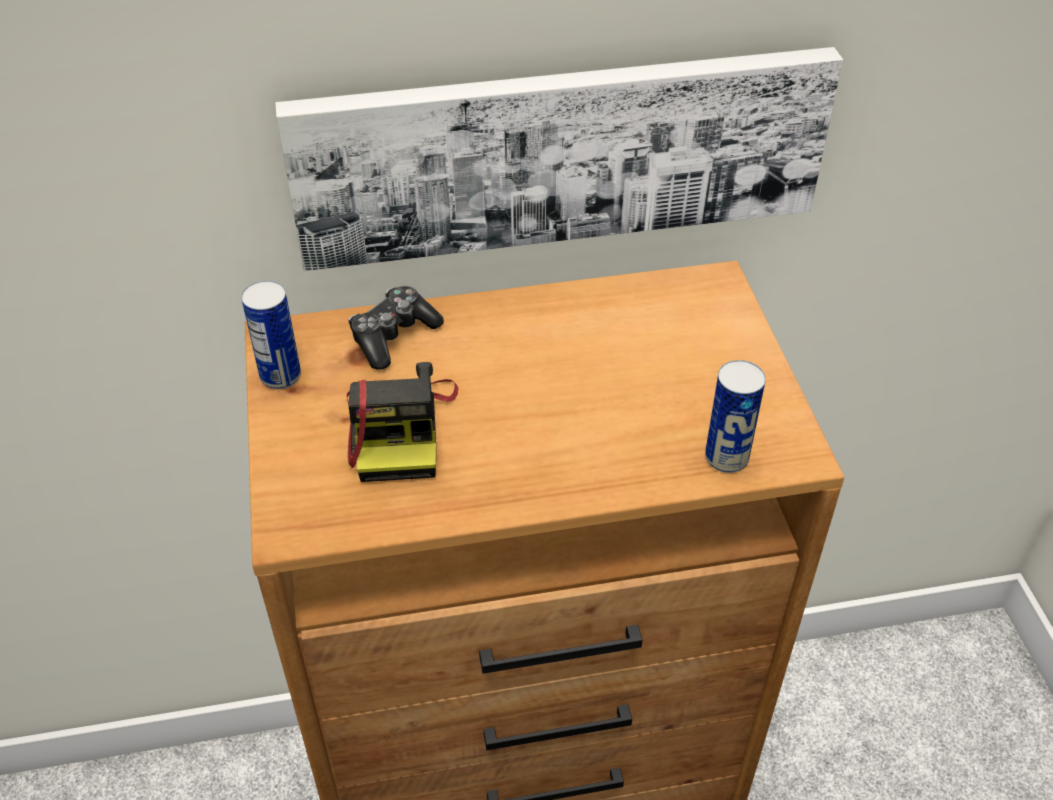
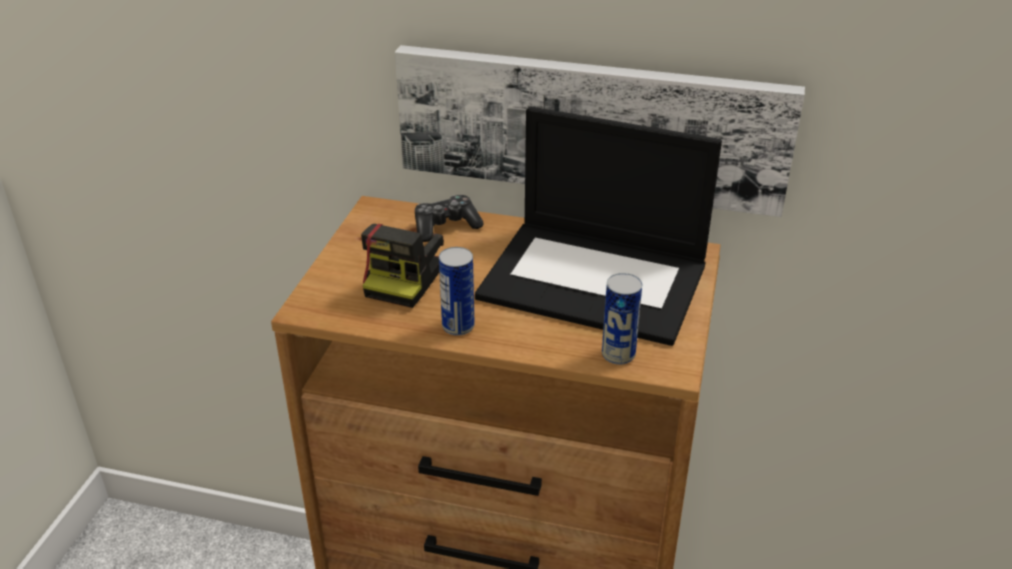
camera: 25 degrees right, 10 degrees down
(280, 376) = (360, 229): can -> can (458, 326)
(633, 358) = (596, 280): none -> laptop

